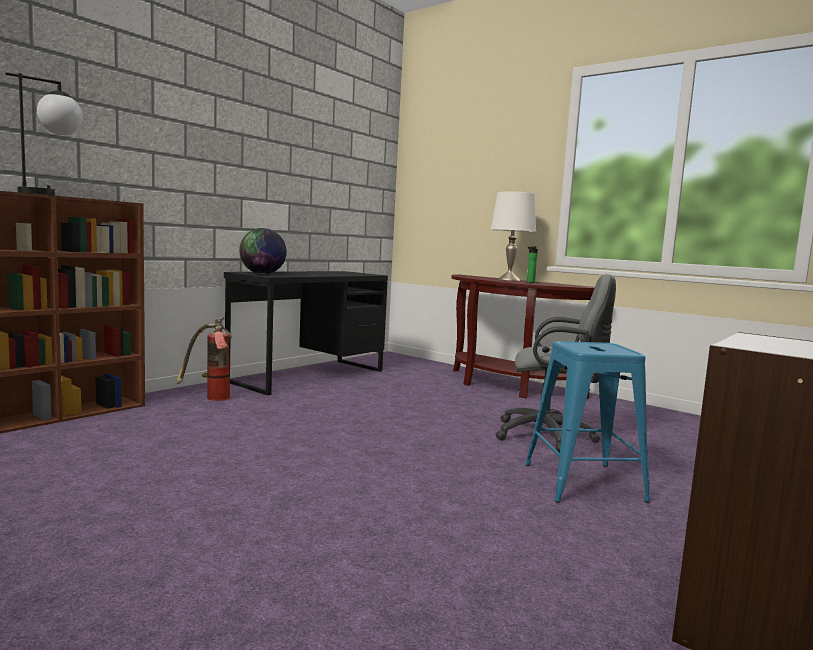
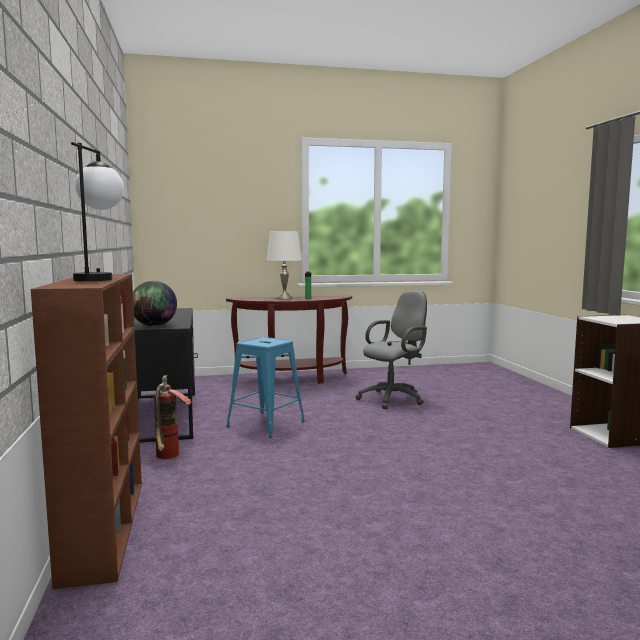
camera: 50 degrees left, 0 degrees up
(582, 482) = (462, 413): blue stool -> blue stool (265, 424)

